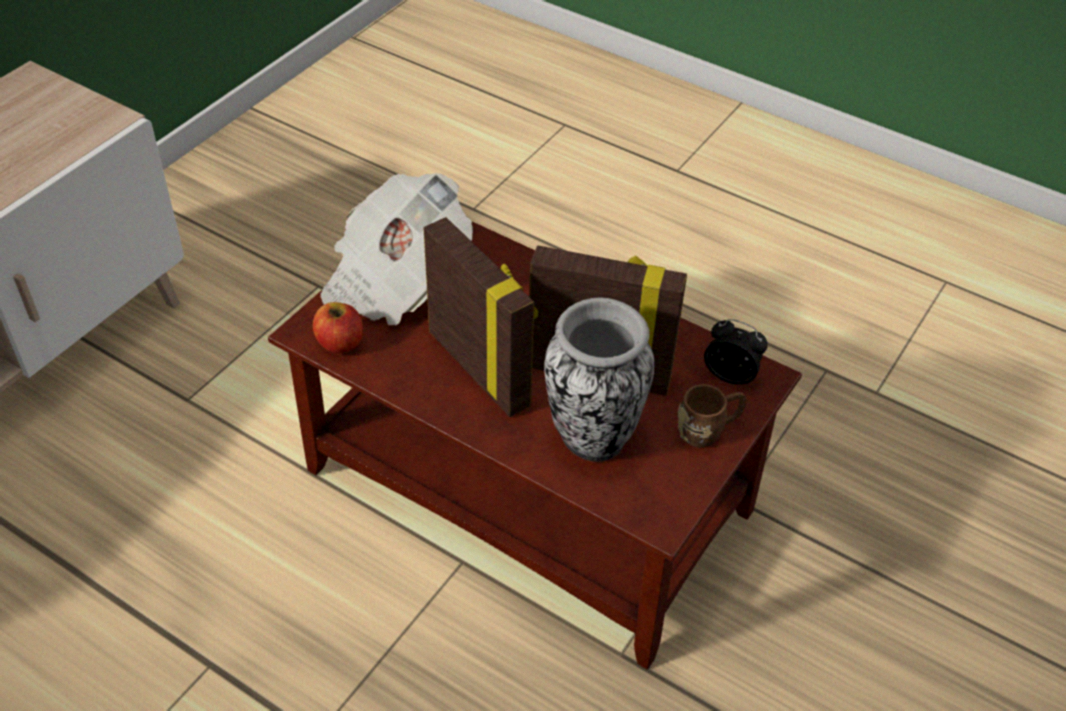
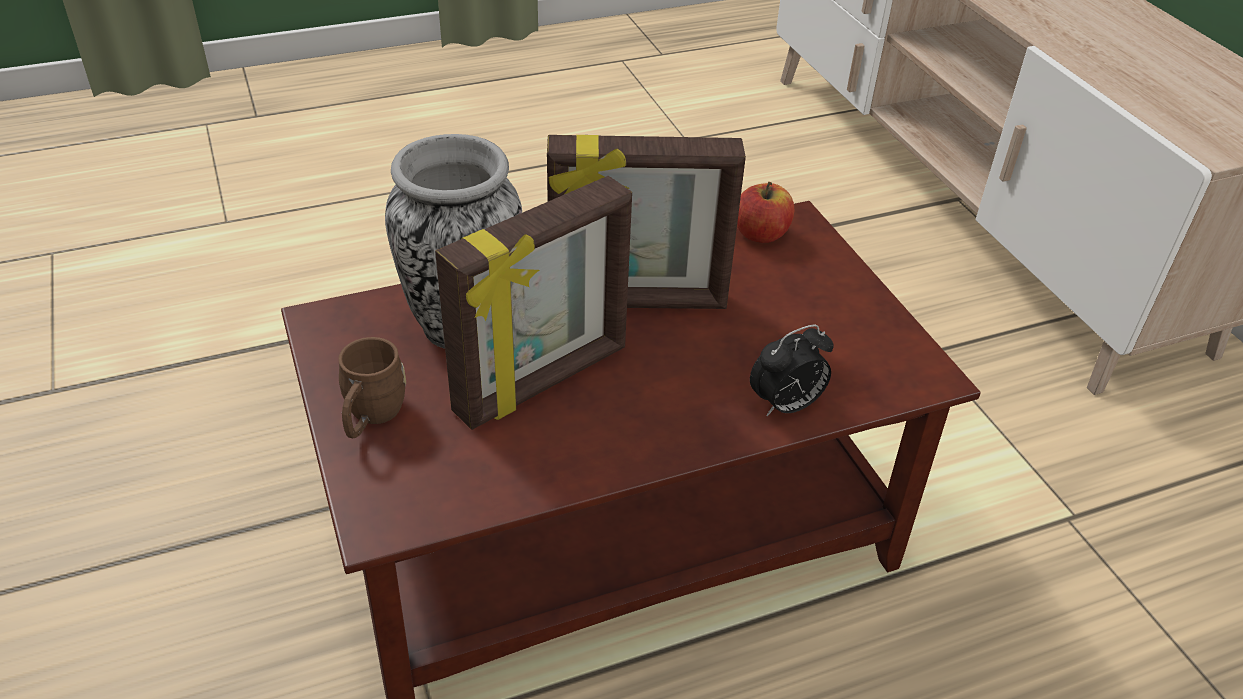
camera: 125 degrees right, 5 degrees down
(395, 279) = (833, 304): newspaper -> none
(731, 375) = (417, 490): alarm clock -> alarm clock (786, 405)

